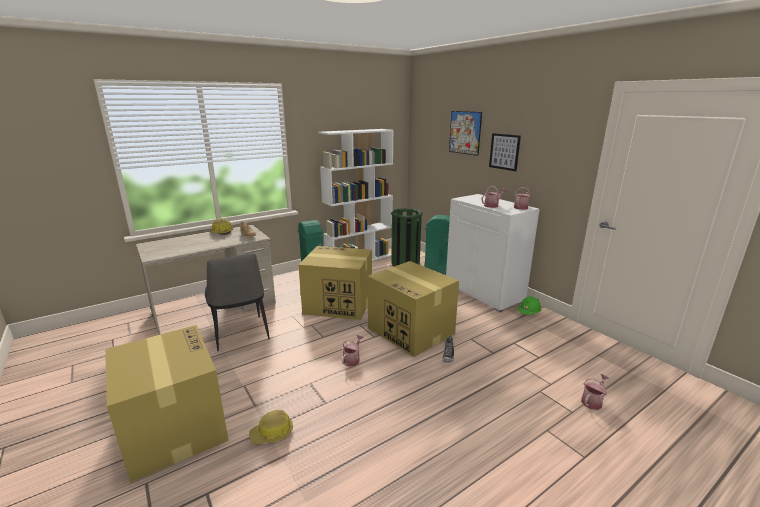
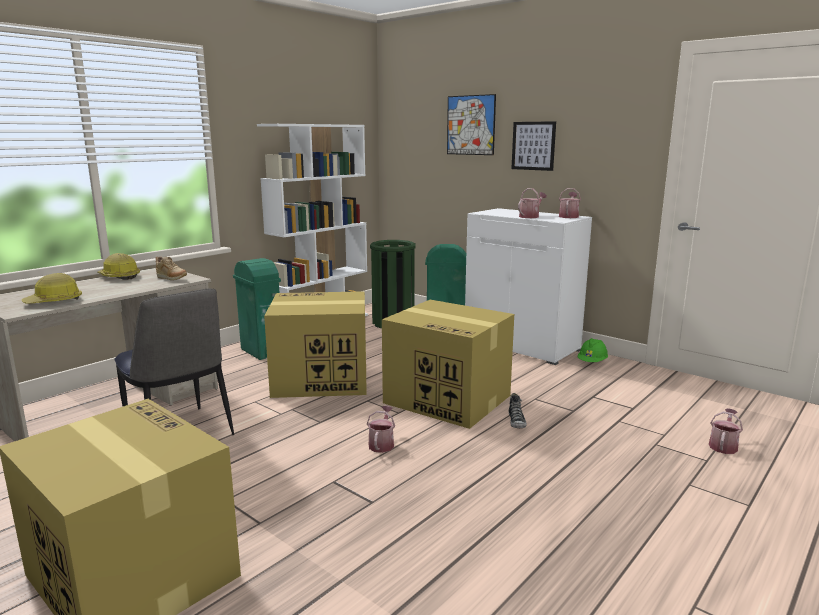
camera: 15 degrees left, 5 degrees down
(272, 433) = (309, 553): hard hat -> hard hat (54, 302)

